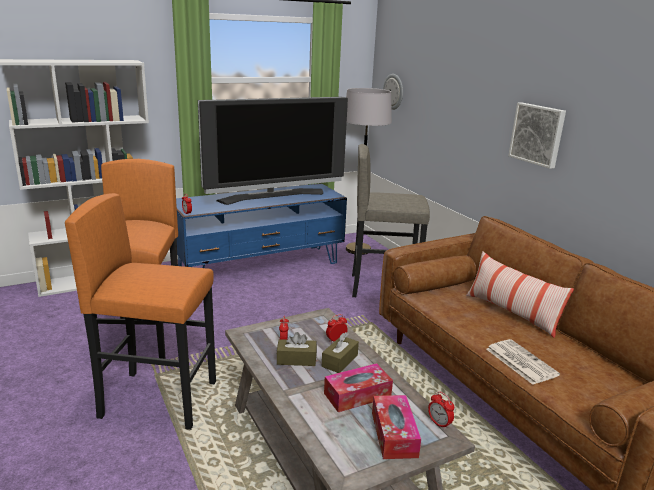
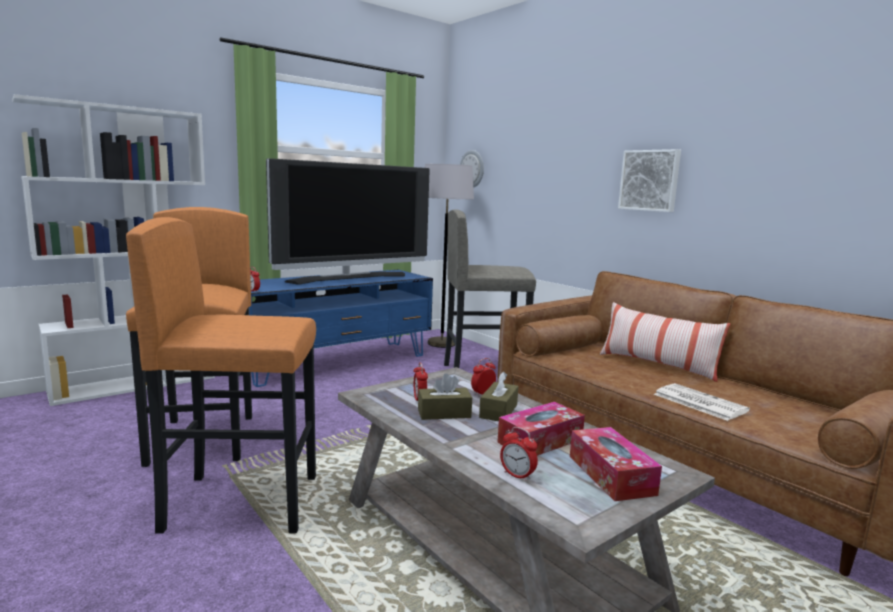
camera: 10 degrees left, 10 degrees down
(439, 423) = (657, 460): alarm clock -> alarm clock (517, 475)

